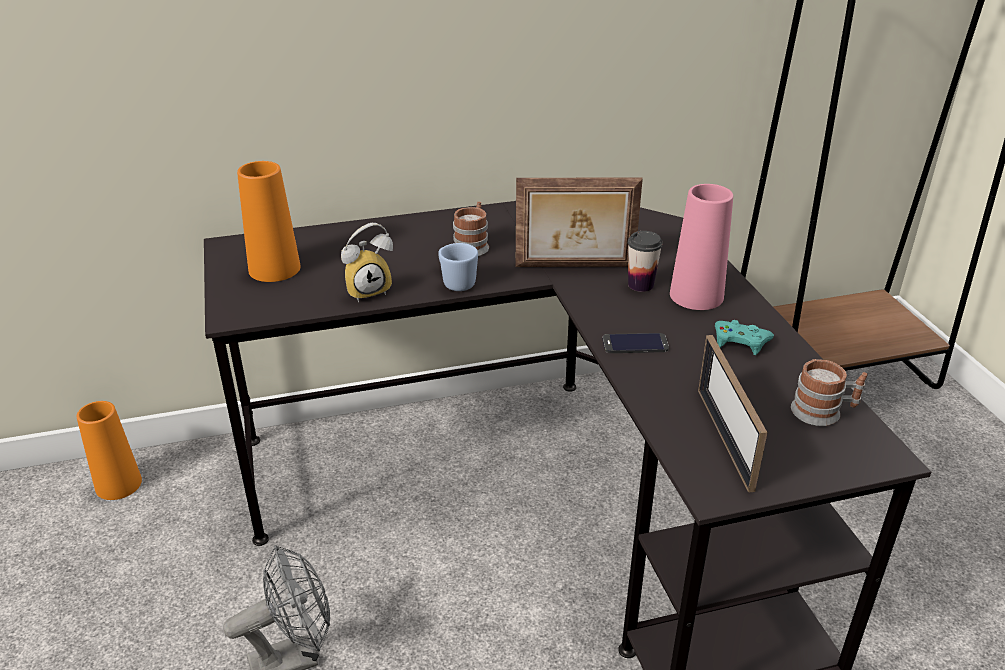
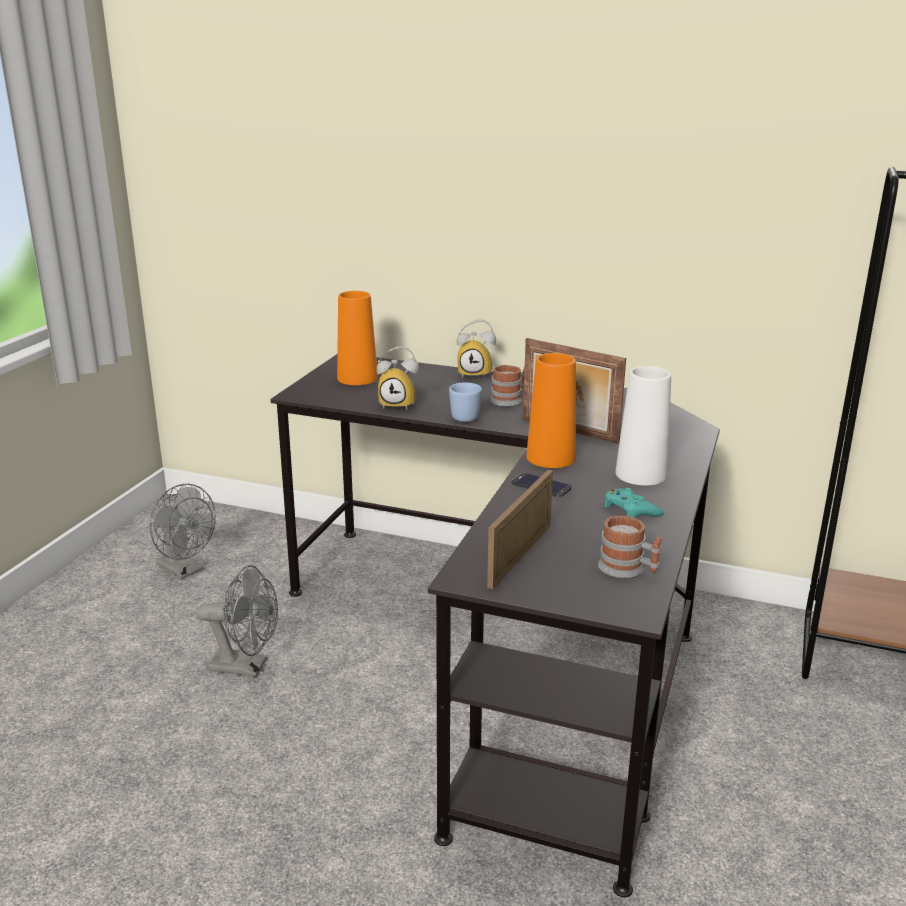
camera: 35 degrees right, 10 degrees down
(93, 572) = (185, 570): none -> grey fan
(118, 484) = (245, 529): orange vase -> orange vase (550, 457)
(396, 222) = (476, 374): none -> alarm clock
(640, 285) = (604, 455): cup -> none
(696, 295) = (641, 474): pink vase -> white vase

